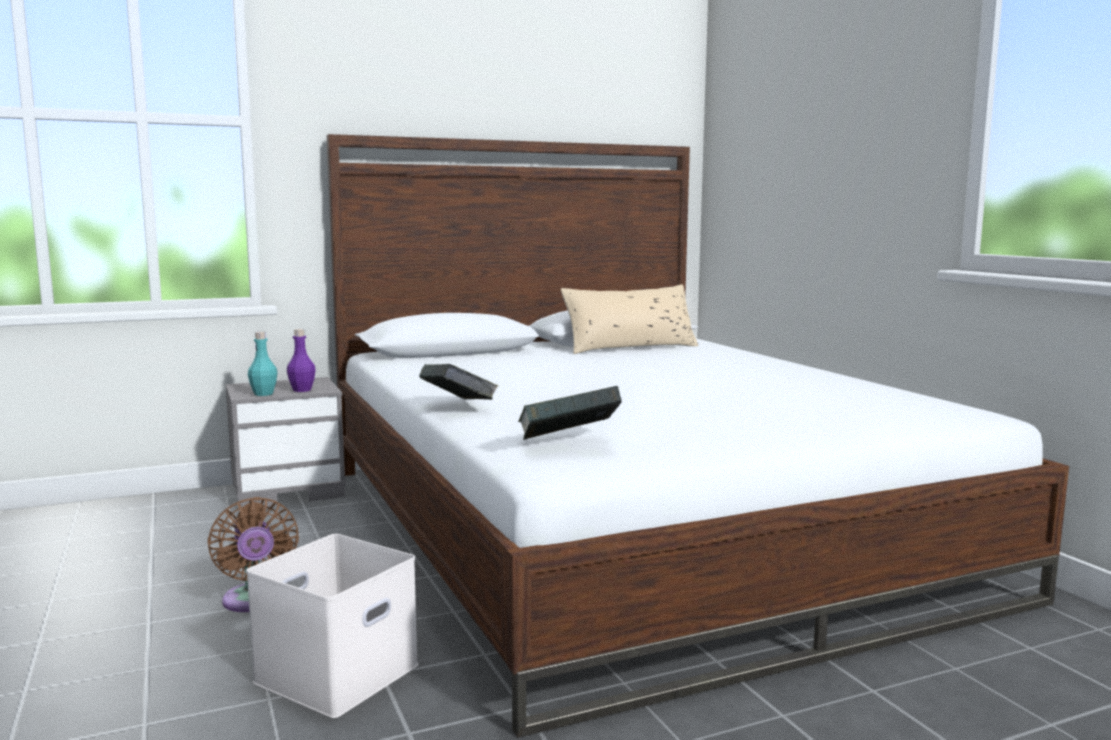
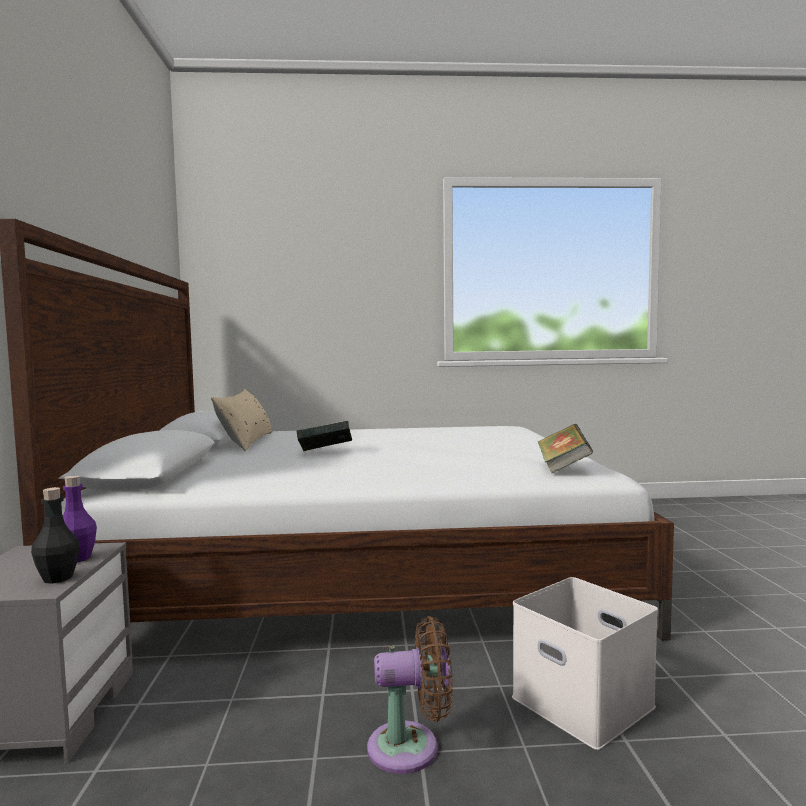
camera: 70 degrees left, 5 degrees down
(263, 394) = (58, 578): turquoise bottle -> black bottle
(458, 407) = (425, 482): book -> book (325, 452)

